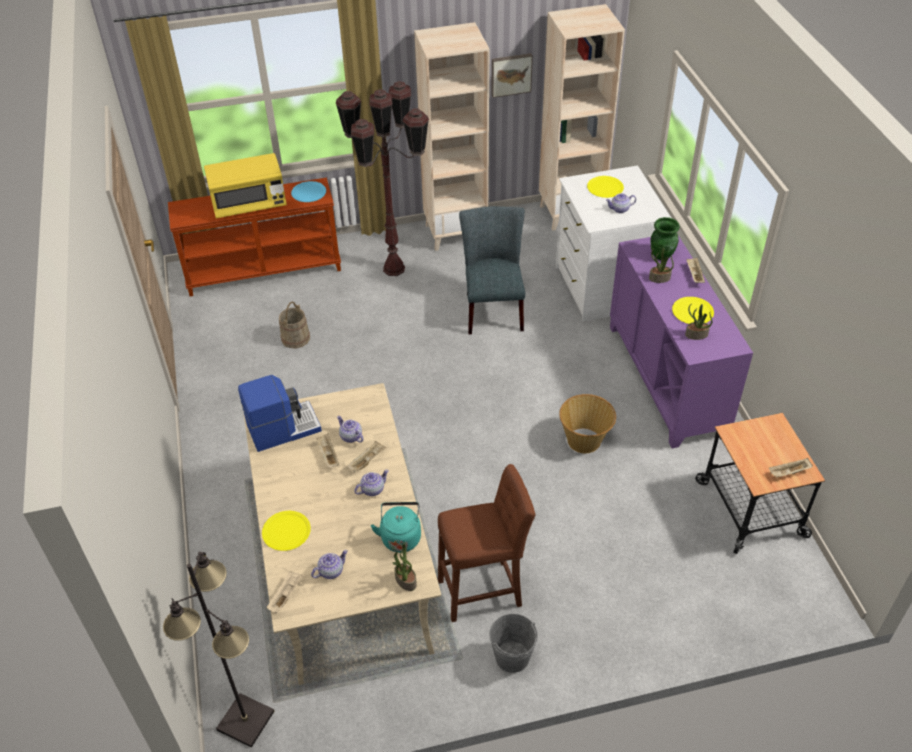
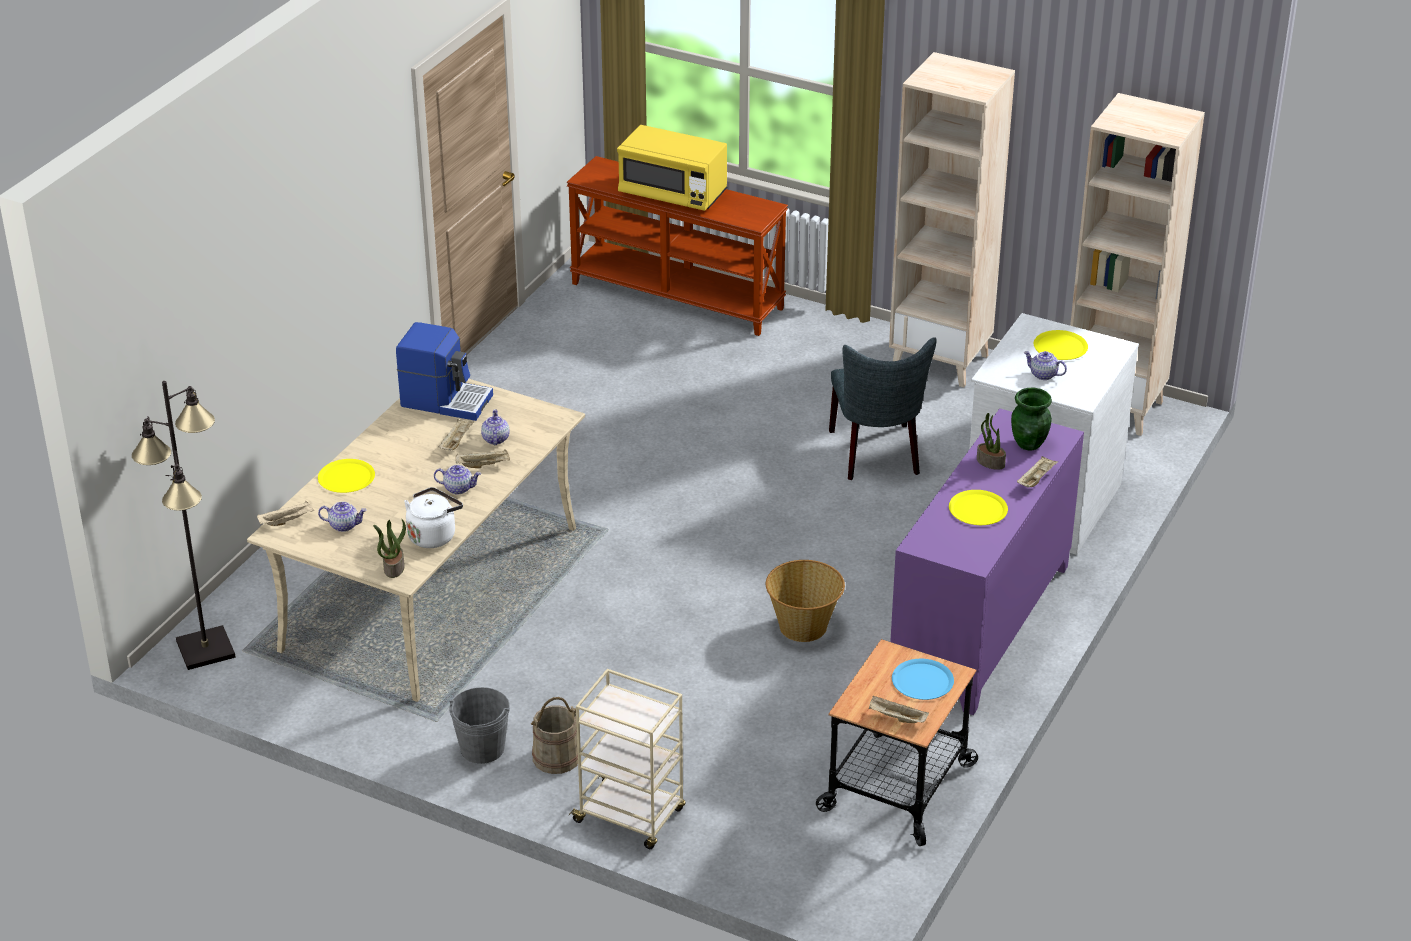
camera: 40 degrees right, 10 degrees down
(295, 338) = (628, 375): beige bucket -> beige bucket (556, 757)
(308, 192) = (748, 211): blue plate -> blue plate (922, 681)
(394, 269) = (819, 363): brown floor lamp -> none
(400, 536) = (433, 535): turquoise kettle -> white kettle
(484, 591) = (526, 685): brown stool -> none
(492, 308) = (877, 456): grey chair -> grey chair turned 135 degrees clockwise
(511, 74) = (1064, 163): picture -> none
(649, 637) = (630, 816): none -> beige cart
(696, 335) = (947, 530): potted plant -> none

